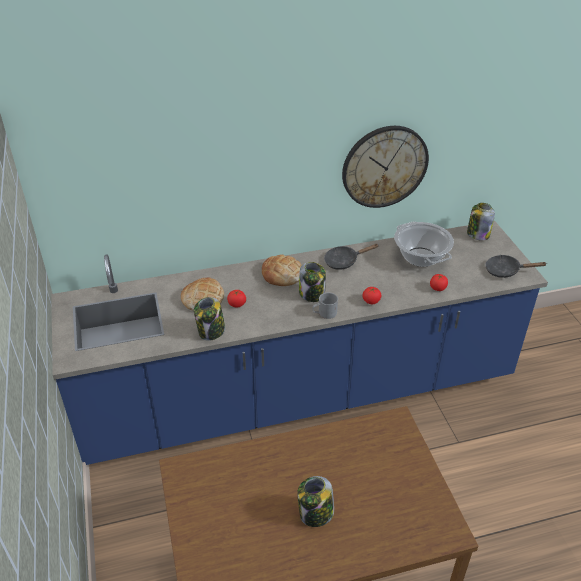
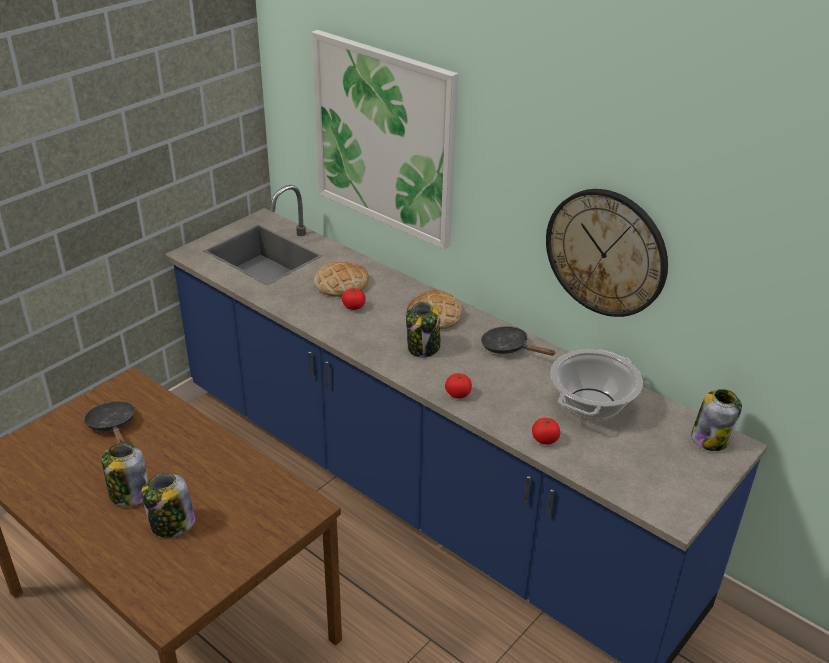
camera: 55 degrees right, 5 degrees down
(184, 175) = (384, 138): none -> picture
(211, 331) = (297, 308): jar -> jar (172, 524)
(324, 313) = (399, 368): grey mug -> none
(505, 271) = (659, 491): black frying pan -> black frying pan (113, 425)

